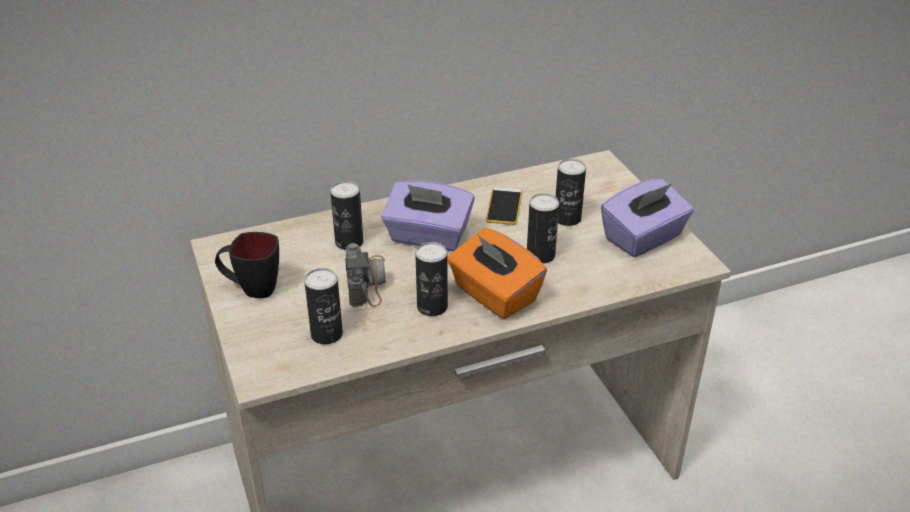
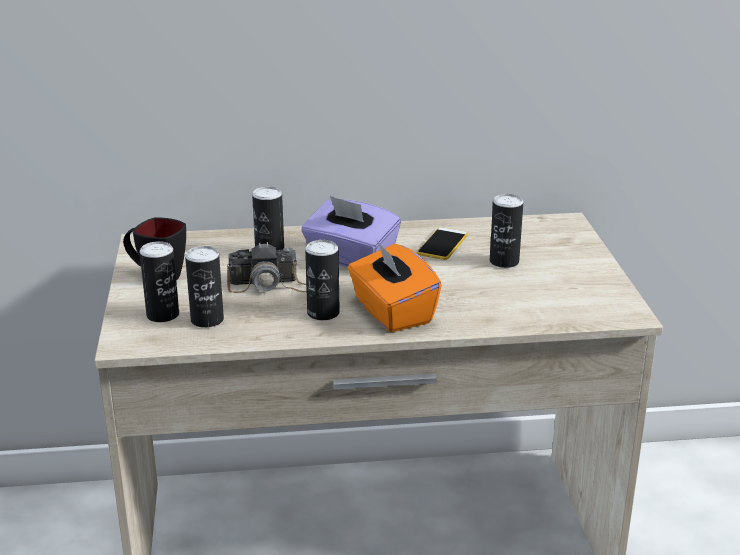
camera: 15 degrees right, 10 degrees down
(367, 281) = (270, 285): camera -> camera turned 75 degrees clockwise
(540, 255) = (458, 287): can -> can (163, 315)
(643, 238) = (579, 287): purple tissue box -> none

